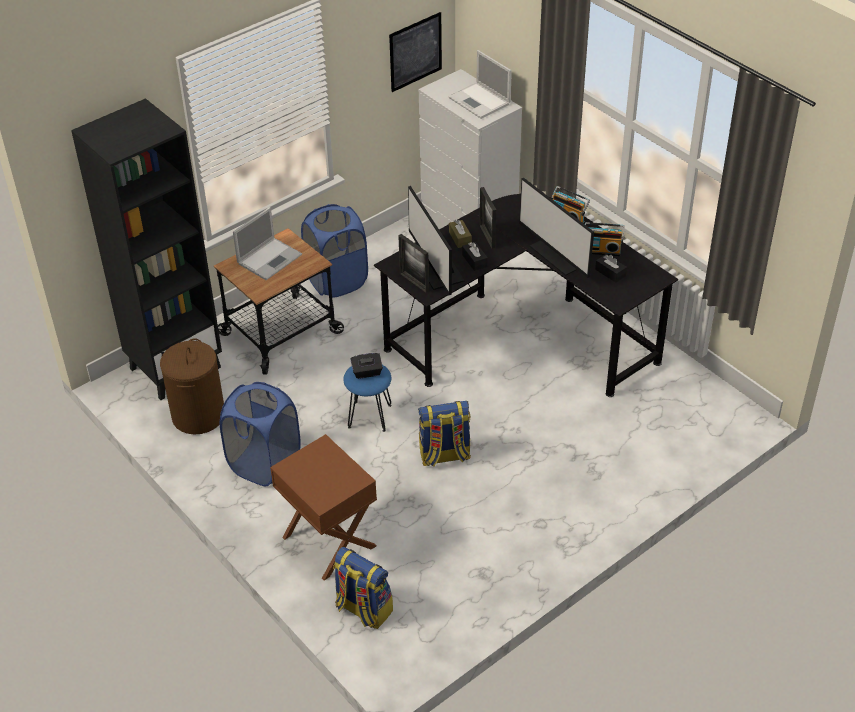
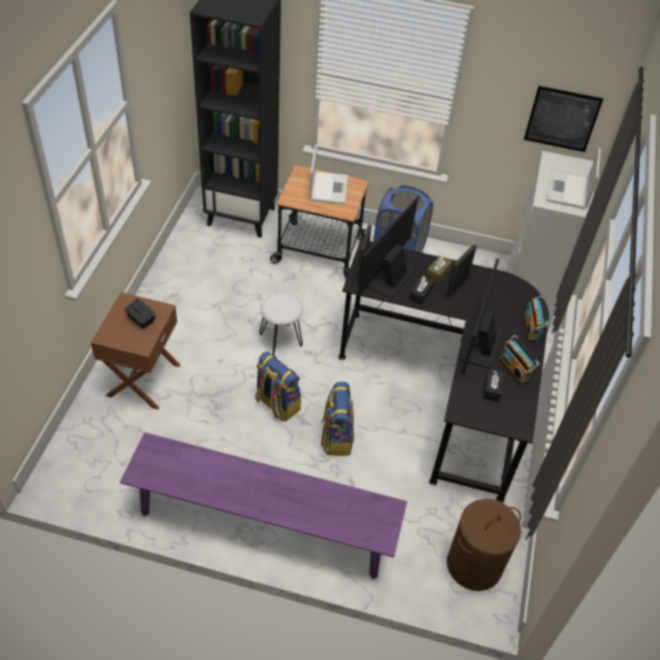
camera: 50 degrees right, 5 degrees up
(198, 416) = (207, 250): brown laundry basket -> brown laundry basket (474, 565)
(264, 464) = (189, 307): blue laundry basket -> none
(270, 258) = (328, 187): laptop -> laptop turned 90 degrees counterclockwise
(363, 609) = (92, 433): backpack -> backpack (336, 437)
(367, 372) = (283, 304): black tissue box -> black tissue box (141, 319)
(369, 416) = (280, 339): blue stool -> white stool
(569, 526) = (263, 526): none -> purple bench

